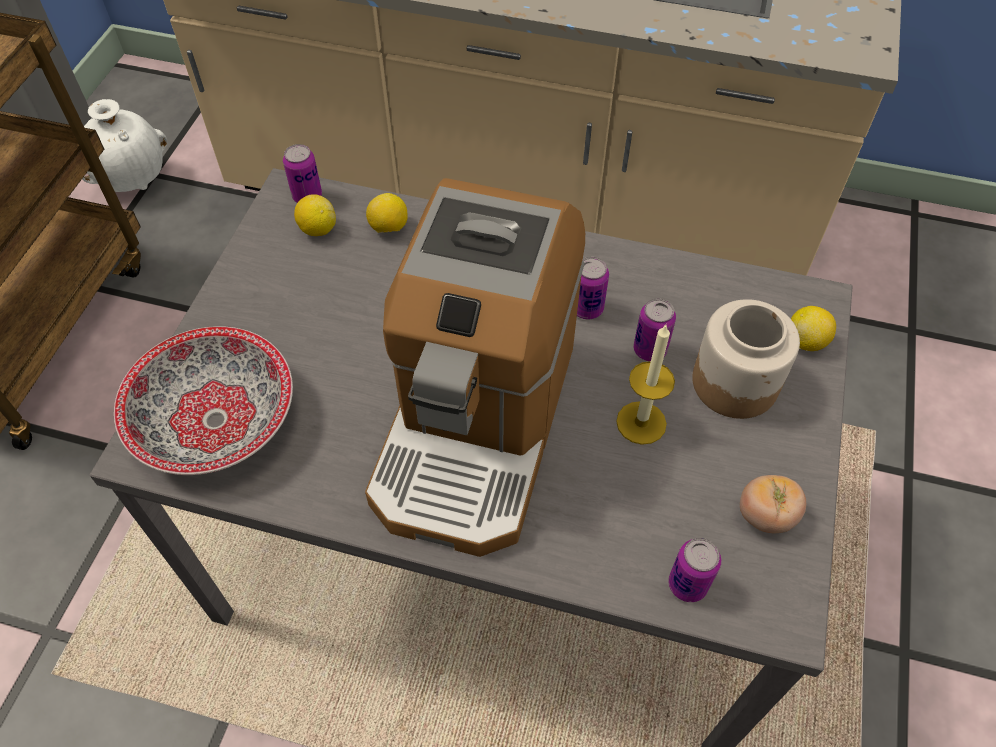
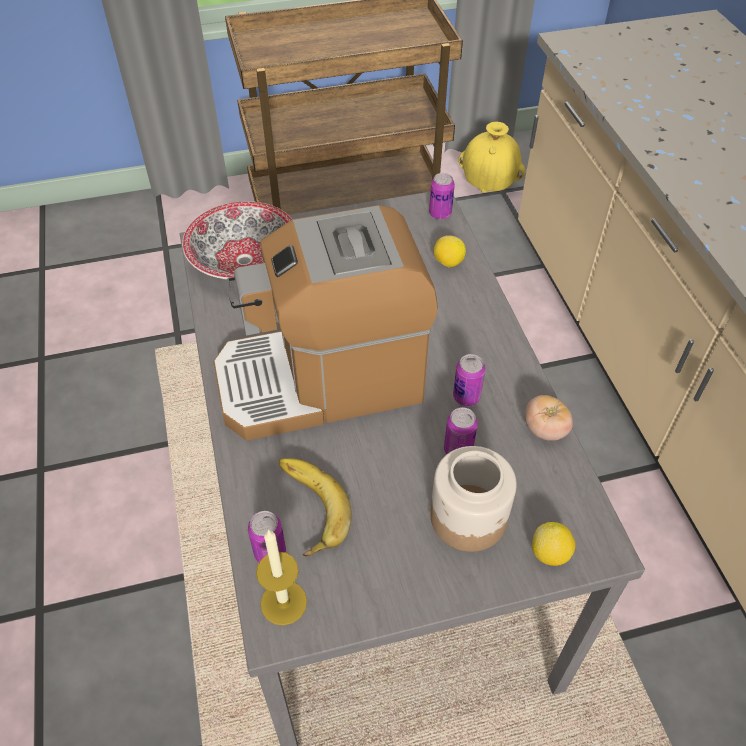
camera: 60 degrees right, 5 degrees down
(136, 182) = (488, 187): white vase -> yellow vase
(318, 229) = (417, 232): lemon -> none
(641, 422) = (388, 471): candle -> candle (283, 602)
(648, 523) = (306, 509): none -> banana
(766, 515) = (358, 583): tomato -> tomato (545, 430)

